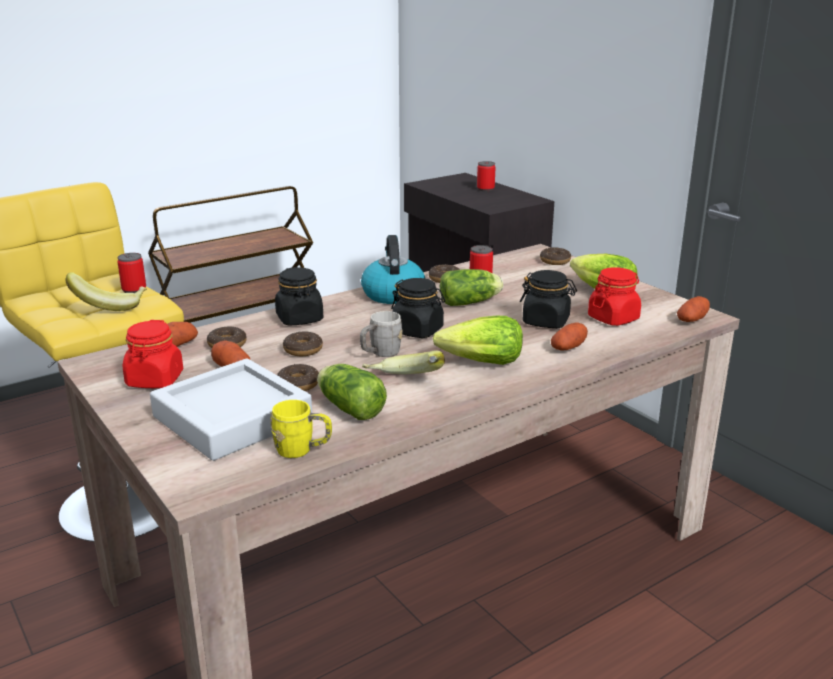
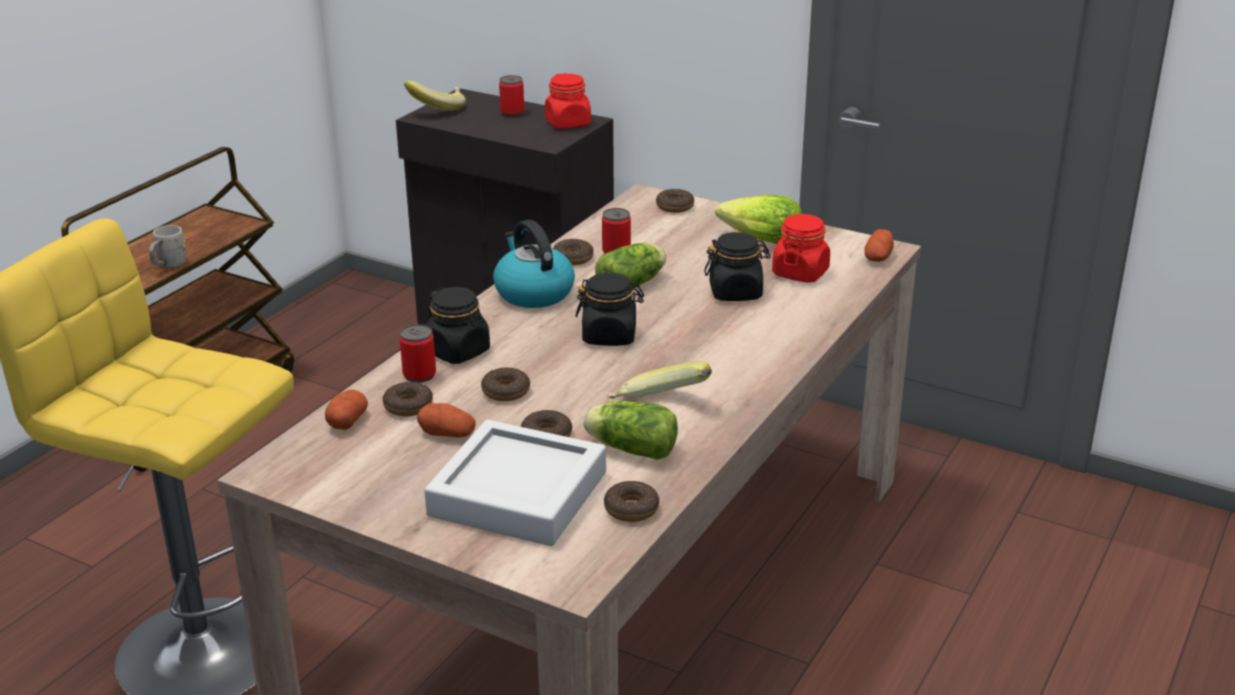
camera: 25 degrees left, 5 degrees up
(110, 306) = (200, 389): banana -> banana (437, 108)
(134, 290) = (202, 358): can -> can (419, 375)
(155, 380) = (374, 472): red jar -> red jar (568, 123)
(302, 450) = (631, 509): yellow mug -> donut
(380, 353) = (598, 375): grey mug -> grey mug (168, 265)
(482, 363) = (715, 360): lettuce -> none
(568, 348) = (786, 320): potato -> none

